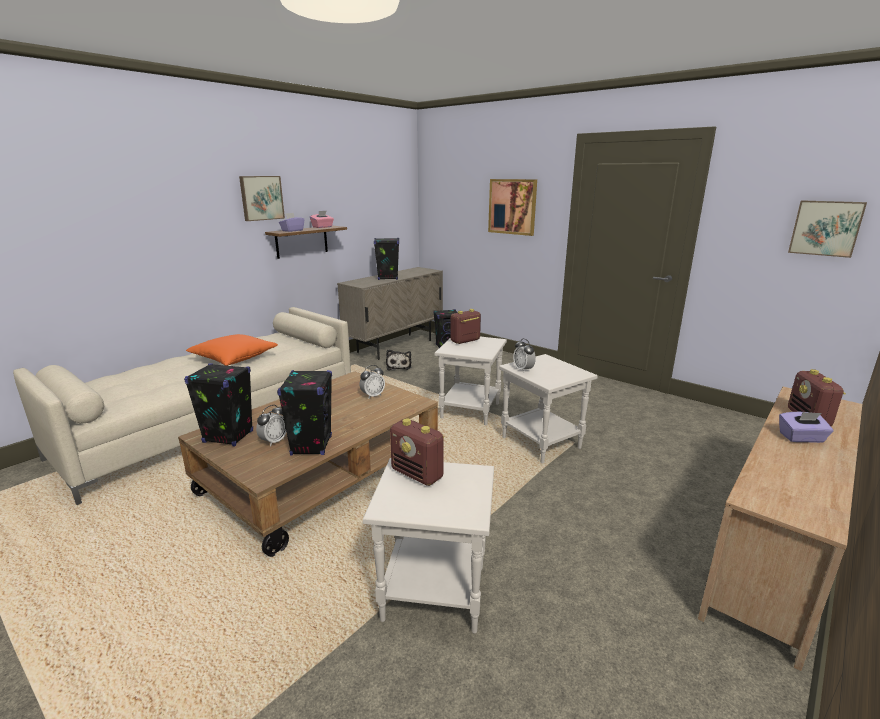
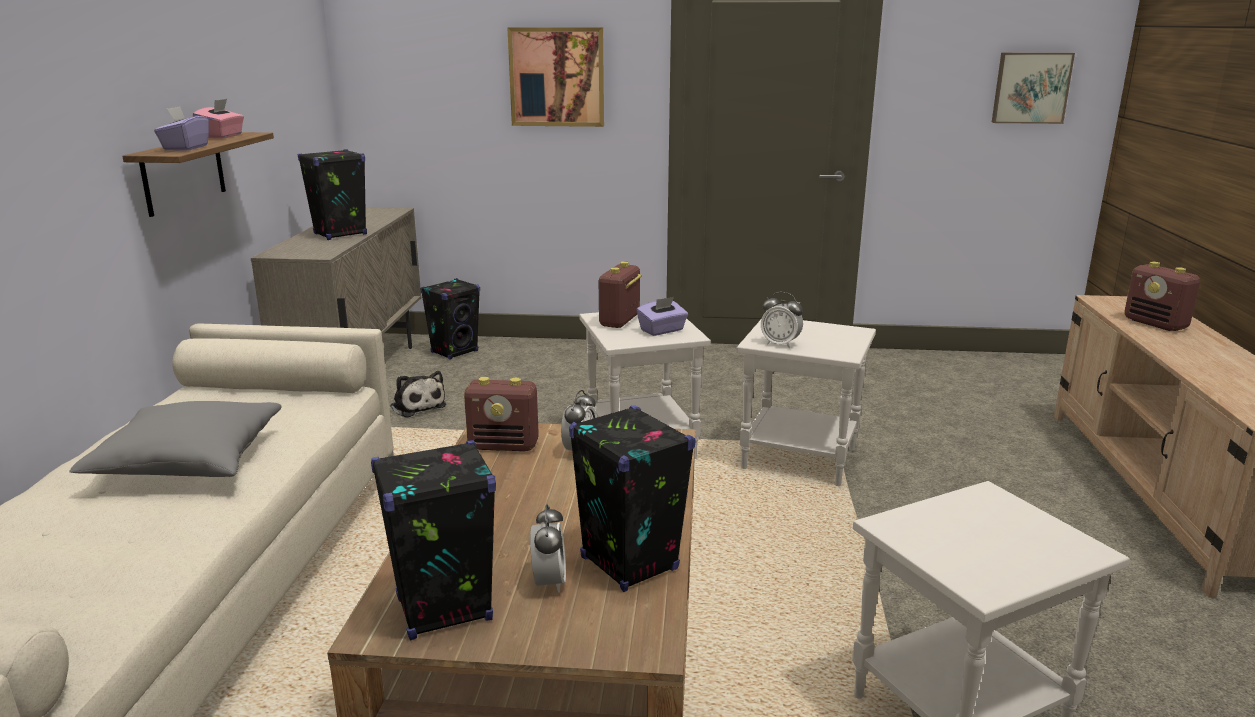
camera: 35 degrees left, 0 degrees up
(234, 359) = (189, 462): orange pillow -> grey pillow
(261, 198) = (107, 74): picture -> none
(417, 474) = (933, 527): radio -> radio (504, 446)
(801, 438) = (1186, 345): purple tissue box -> purple tissue box (662, 330)

